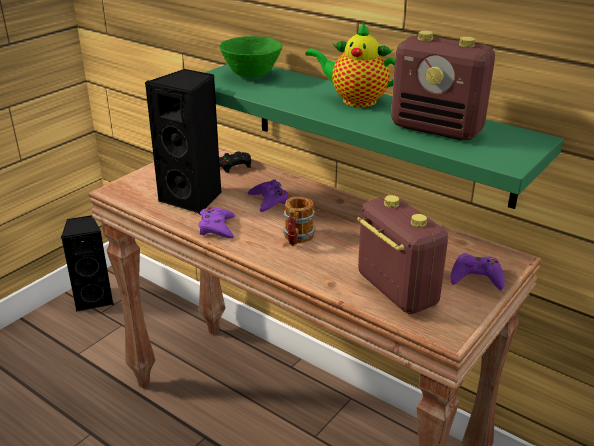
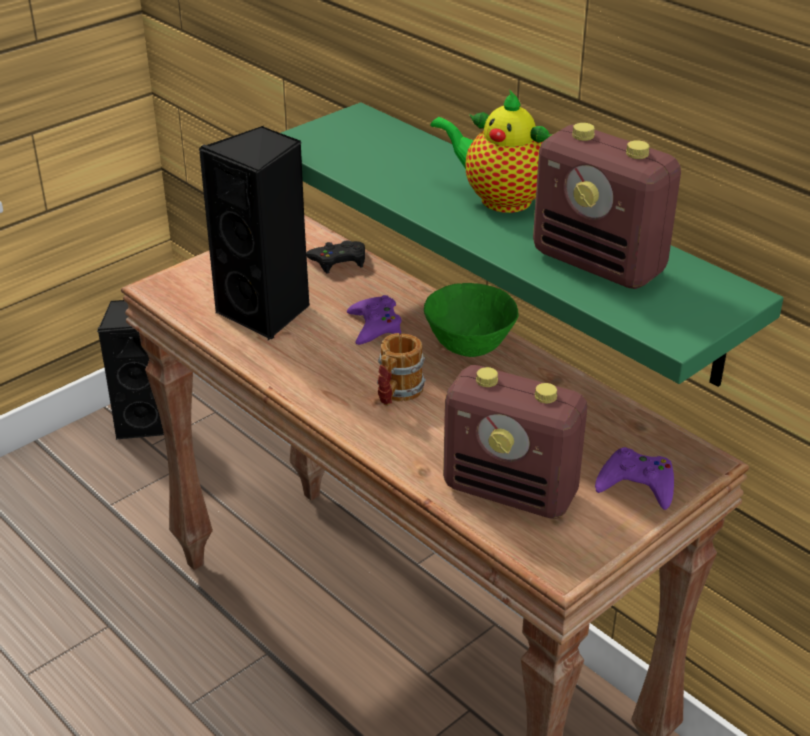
camera: 10 degrees right, 5 degrees up
(217, 227) = (288, 364): purple game controller -> none
(252, 75) = (365, 138): green bowl -> green bowl (469, 347)
(395, 290) = (512, 491): radio -> radio turned 135 degrees clockwise

